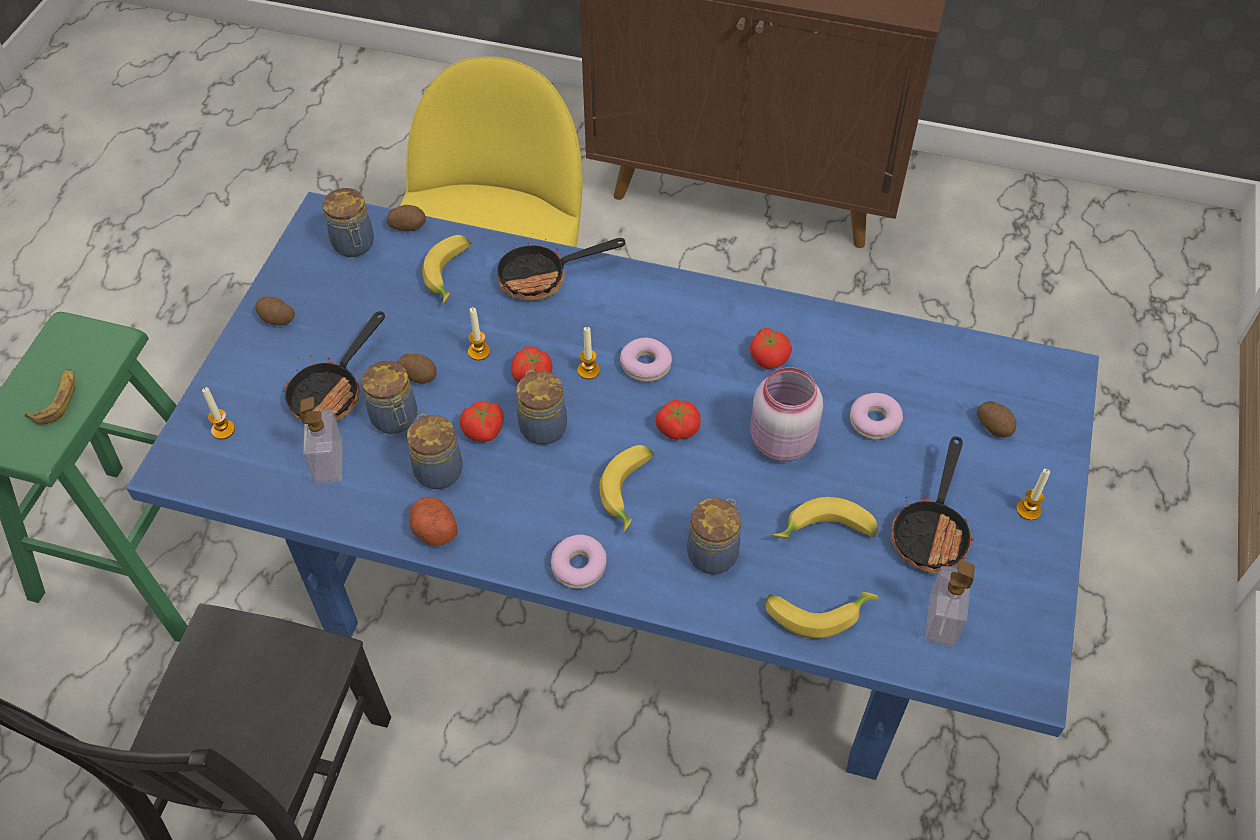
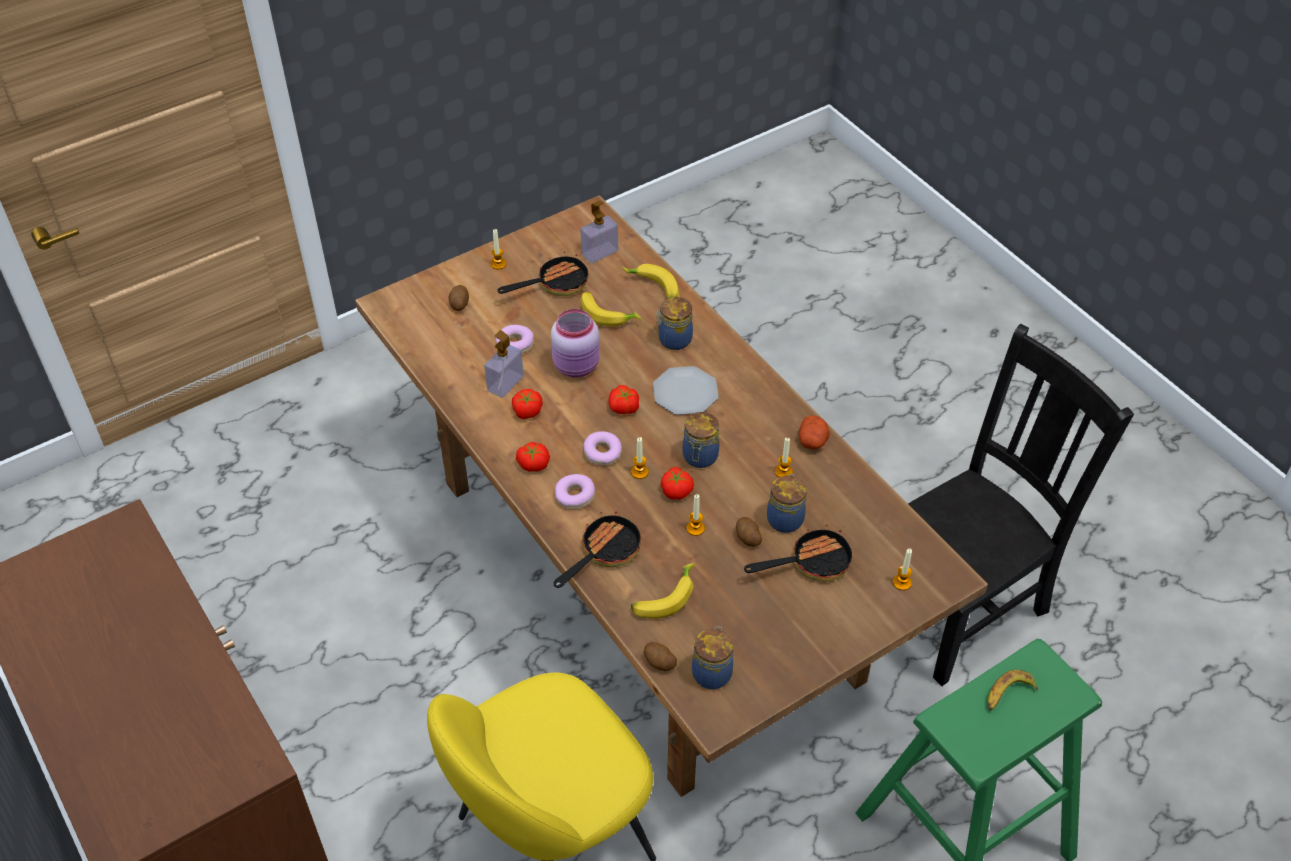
camera: 140 degrees left, 5 degrees down
(276, 319) = (813, 645): potato -> none
(328, 462) = (847, 517): soap dispenser -> soap dispenser (505, 383)
(438, 469) = (783, 472): jar -> candle
(484, 430) = (736, 477): tomato -> tomato (533, 463)
(543, 277) = (604, 552): frying pan -> frying pan turned 75 degrees counterclockwise
(579, 566) = (749, 376): donut -> donut (574, 496)
(631, 492) = (685, 392): banana -> plate
(634, 583) = (643, 575): blue dining table -> brown dining table

